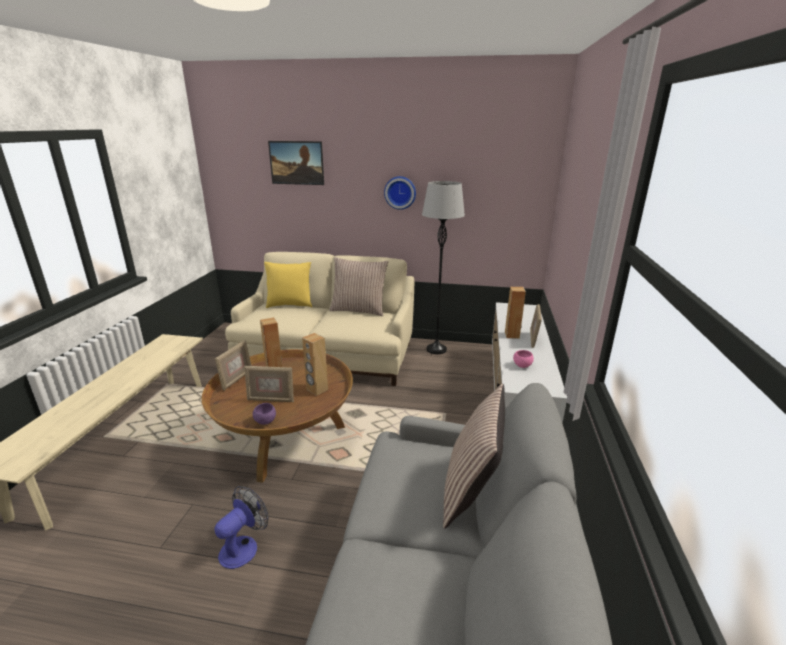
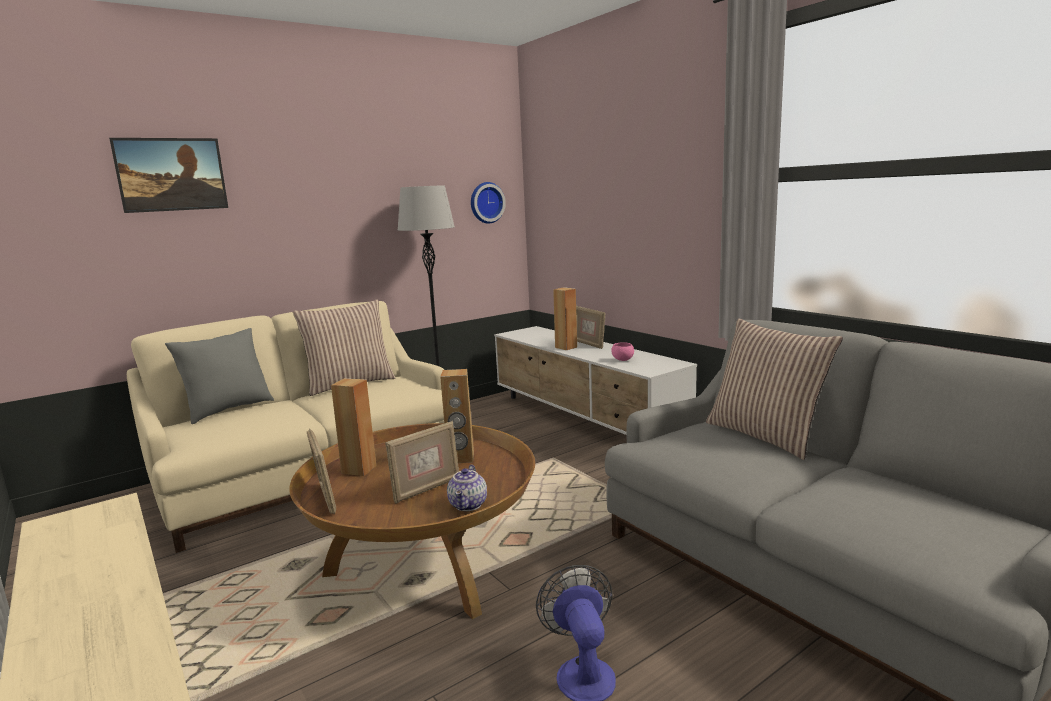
camera: 45 degrees left, 10 degrees down
(265, 421) = (469, 505): purple bowl -> teapot
(290, 305) = (228, 410): yellow pillow -> grey pillow
(400, 192) = (350, 209): wall clock -> wall clock (486, 202)

